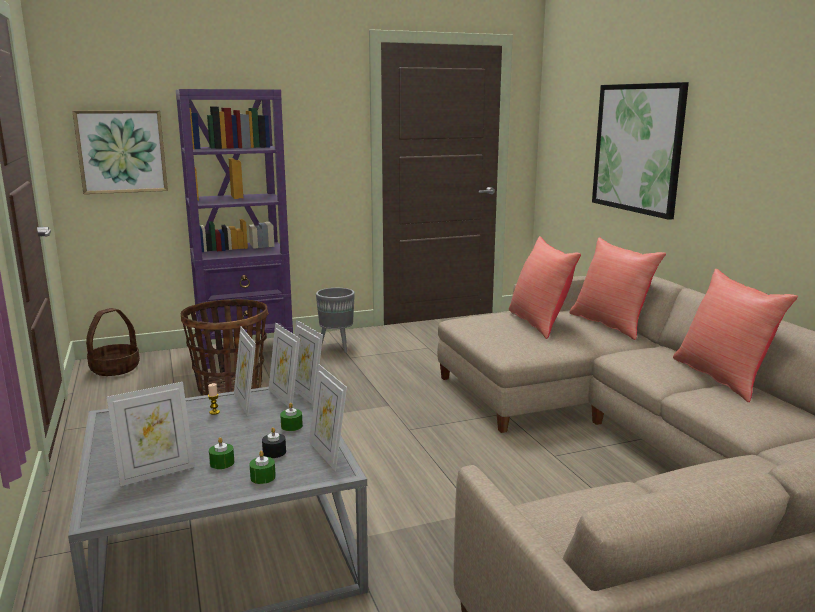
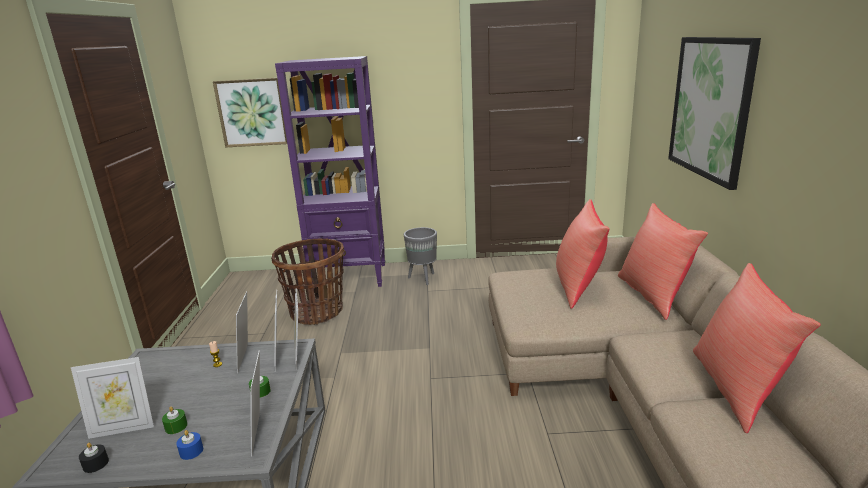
camera: 20 degrees right, 5 degrees up
(115, 368) = (250, 283): basket -> none
(263, 477) = (191, 451): green candle -> blue candle
(274, 452) = (223, 422): black candle -> black candle (96, 464)

